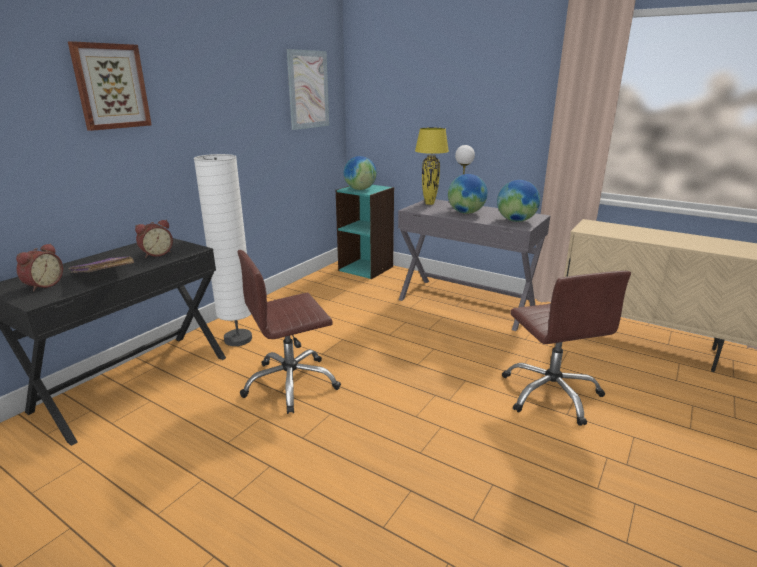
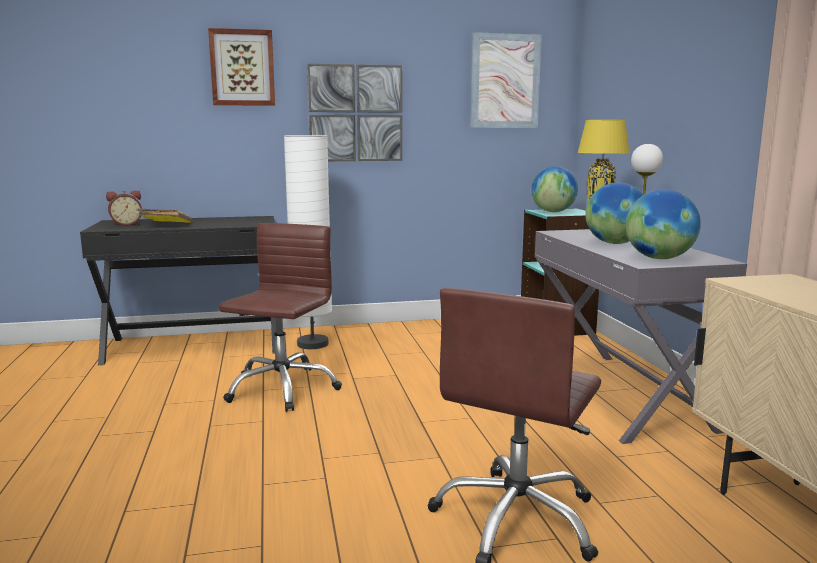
camera: 45 degrees right, 10 degrees down
(103, 275) = (166, 226): purple book -> yellow book
(156, 254) = (231, 222): alarm clock -> none
(215, 126) = (355, 113): none -> picture
(291, 384) = (282, 388): brown office chair -> brown office chair turned 90 degrees clockwise

